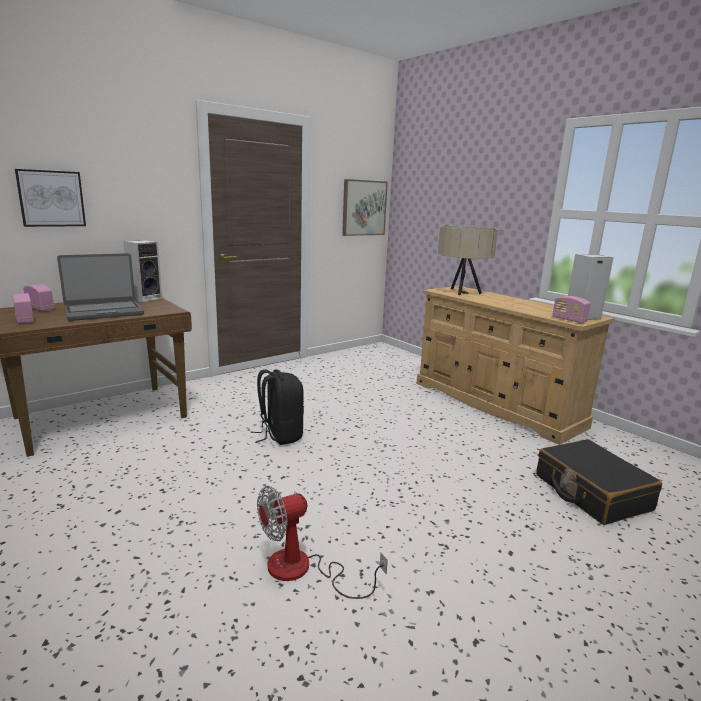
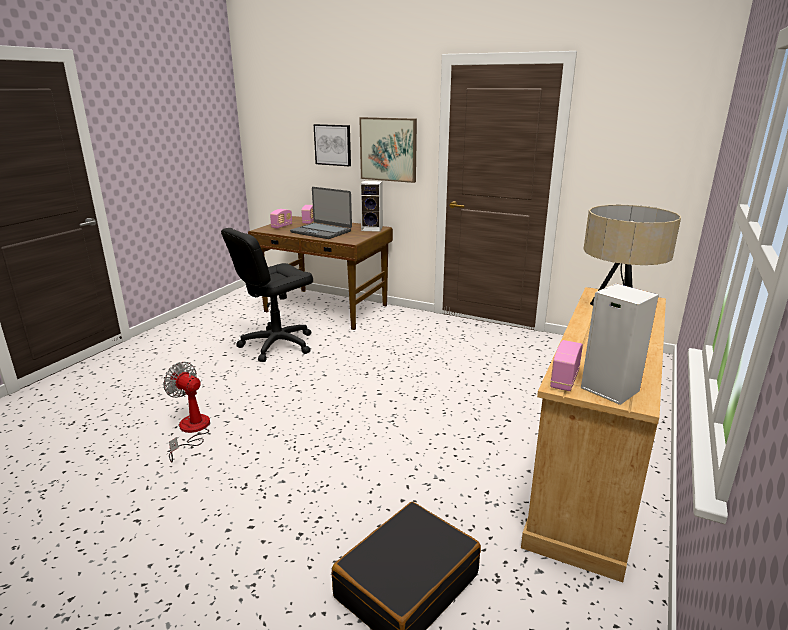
camera: 65 degrees right, 5 degrees up
(150, 467) = (277, 345): none -> black office chair
(280, 435) = (361, 370): black backpack -> none
(364, 208) = (657, 165): picture -> picture (388, 149)

